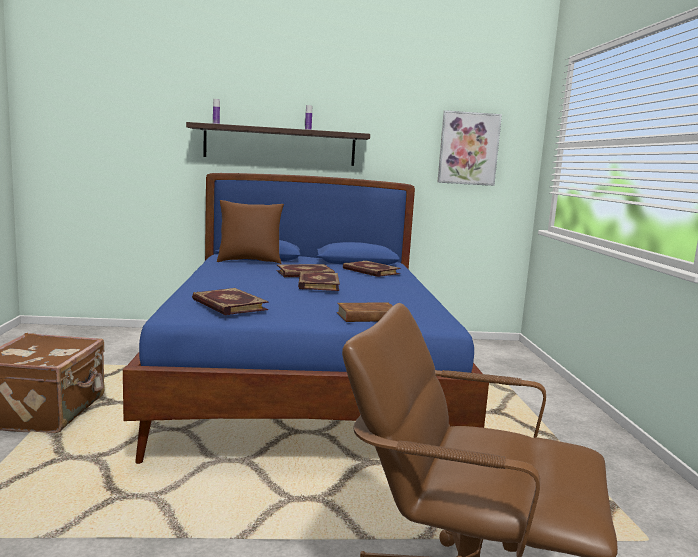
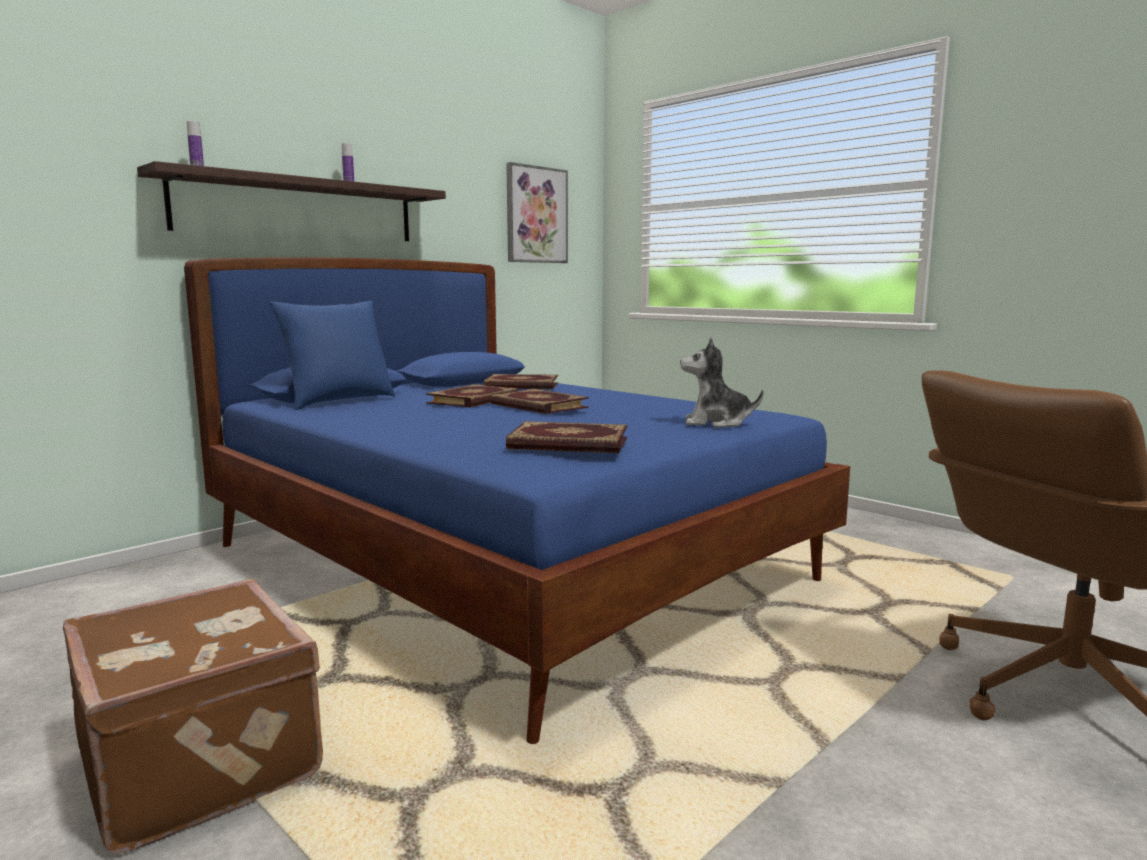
camera: 40 degrees left, 0 degrees up
(249, 261) = (338, 402): brown pillow -> blue pillow
(368, 317) = (716, 423): brown book -> plush toy

